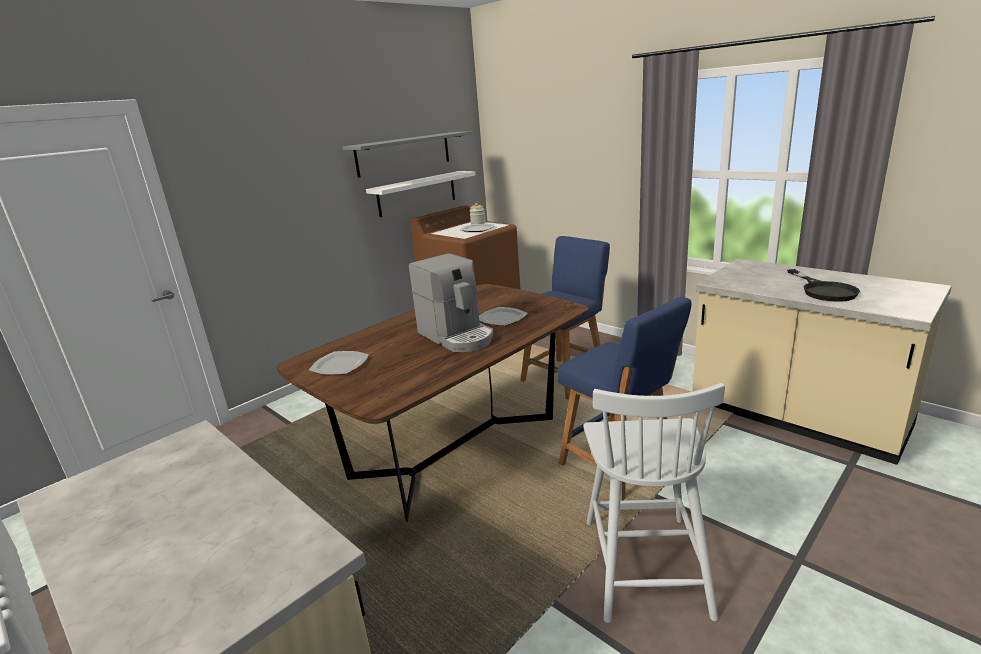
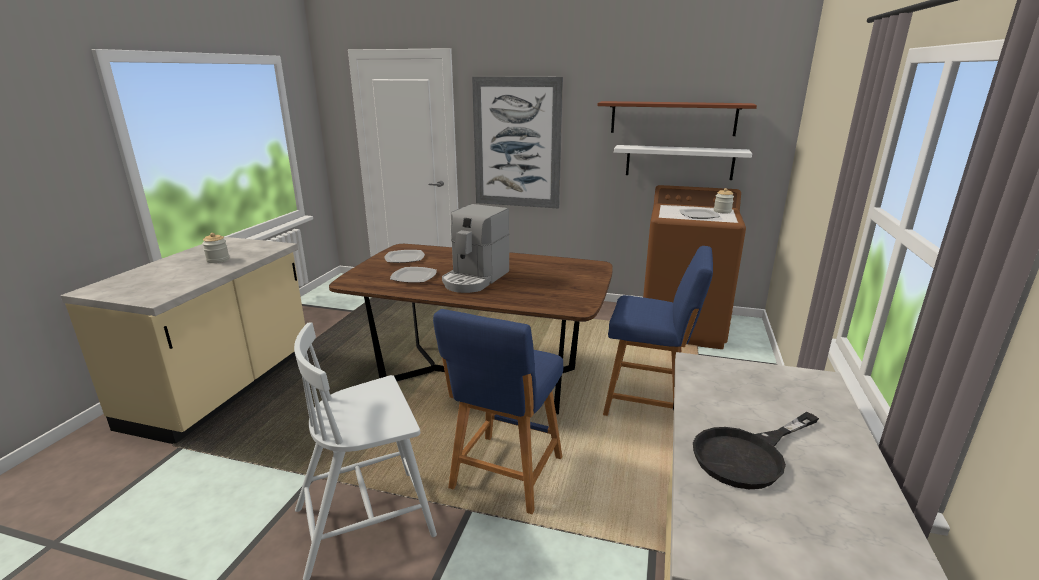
camera: 60 degrees right, 0 degrees up
(180, 495) = (218, 260): none -> jar
(263, 212) = (517, 143): none -> picture
(404, 154) = (673, 118): grey shelf -> brown shelf
(501, 318) = (526, 286): plate -> plate (413, 276)

